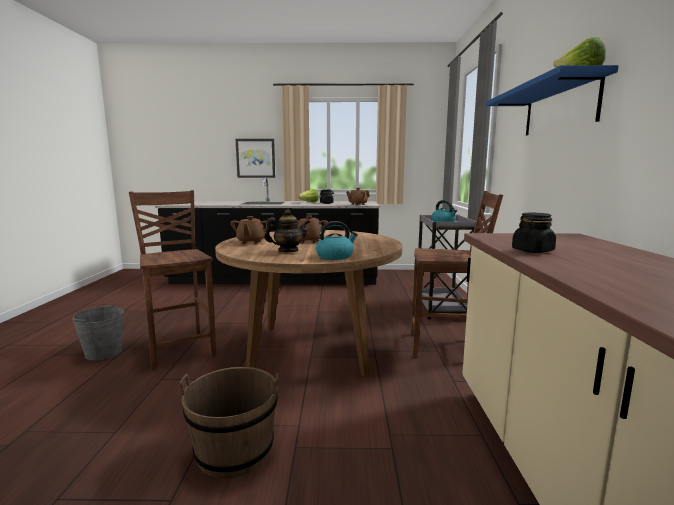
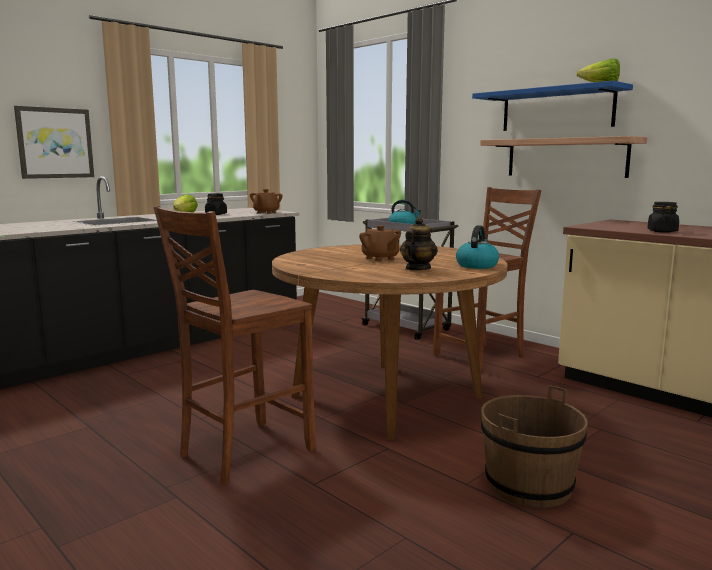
camera: 45 degrees left, 0 degrees up
(103, 353) = (143, 504): grey bucket -> none
(181, 348) = (243, 452): brown chair -> brown chair turned 60 degrees counterclockwise
(251, 242) = (331, 268): brown teapot -> none
(561, 161) = (565, 157): none -> shelf

